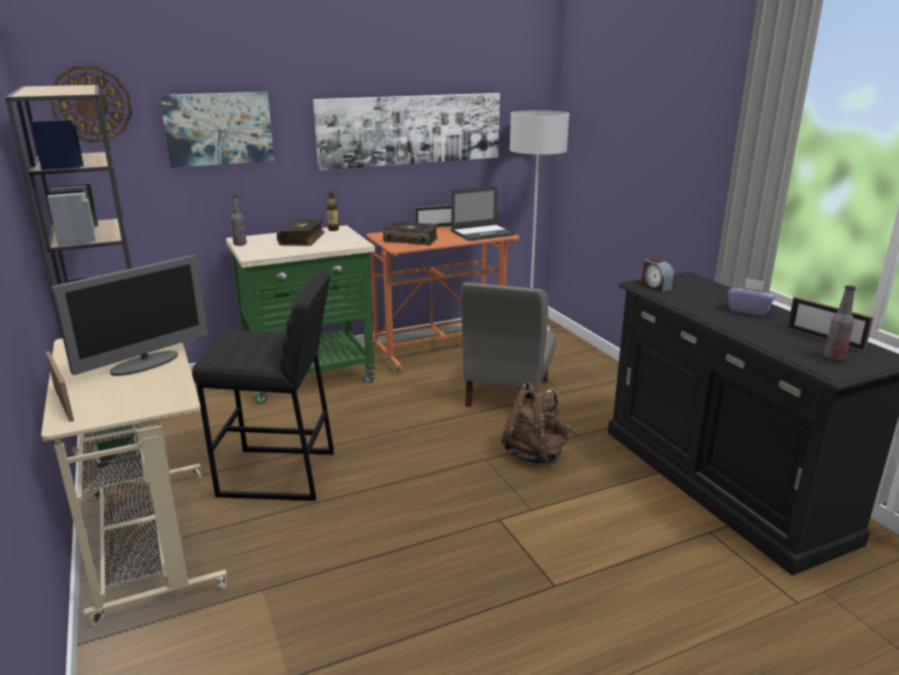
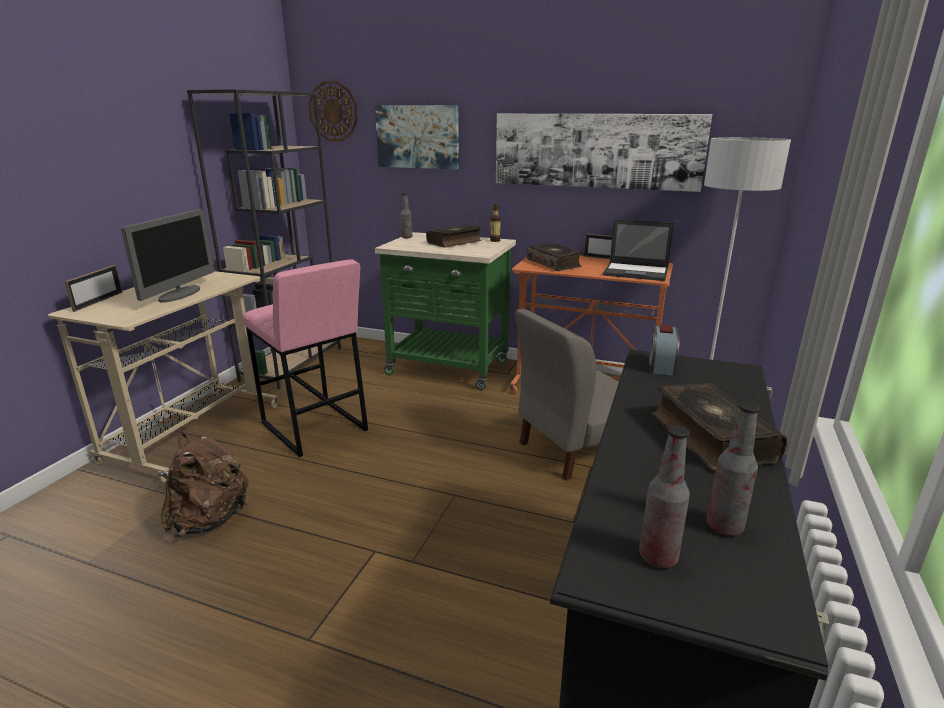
camera: 45 degrees right, 0 degrees up
(145, 364) = (180, 294): monitor -> monitor turned 75 degrees counterclockwise
(280, 474) = (315, 427): black stool -> pink stool
(535, 454) = (503, 515): brown backpack -> brown backpack (210, 520)
(748, 311) = (709, 437): purple tissue box -> book
(824, 339) = (724, 526): picture frame -> bottle

